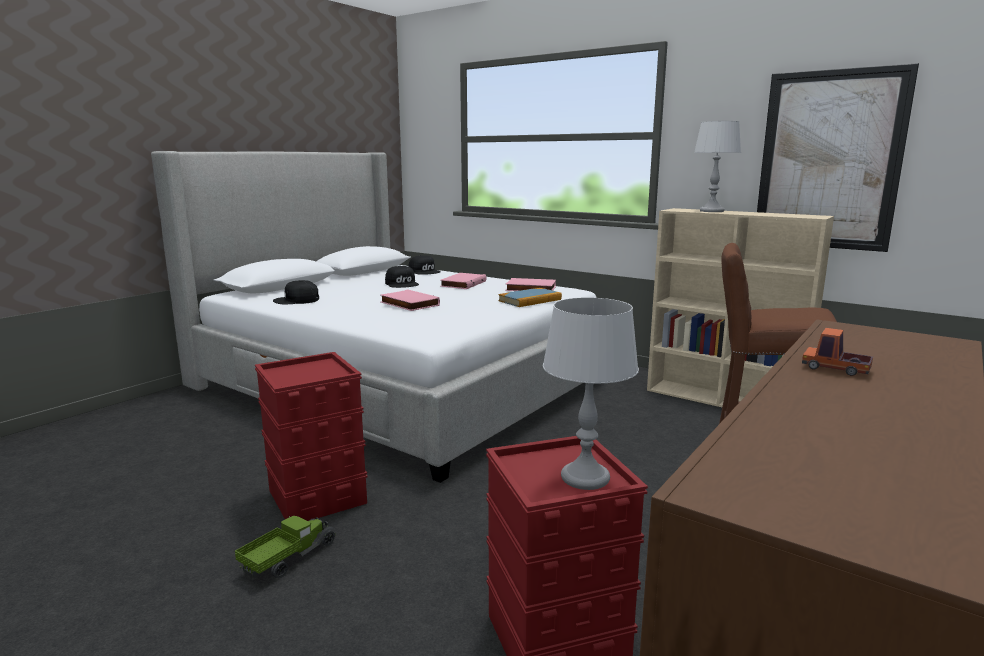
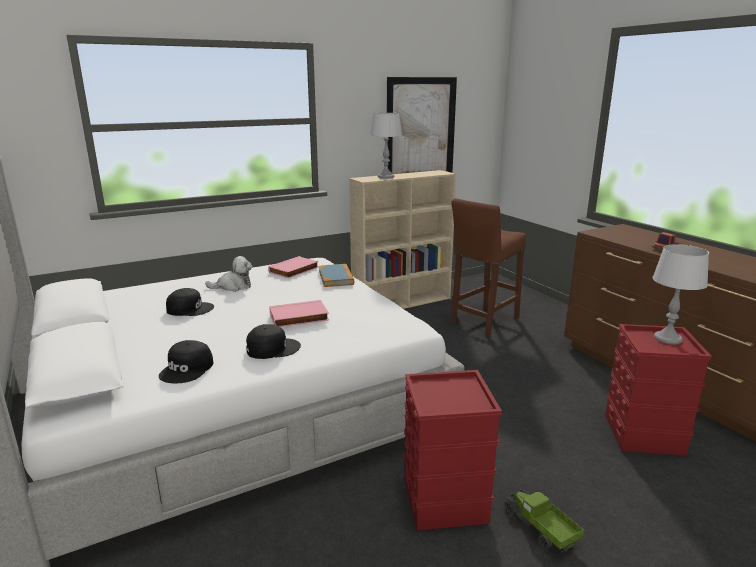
camera: 65 degrees left, 5 degrees up
(424, 271) = (143, 291): black cap -> black cap (272, 348)
(462, 284) = (233, 286): pink book -> plush toy

